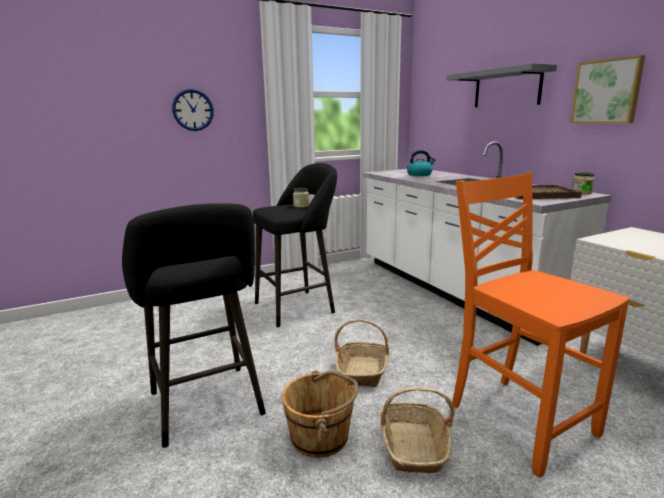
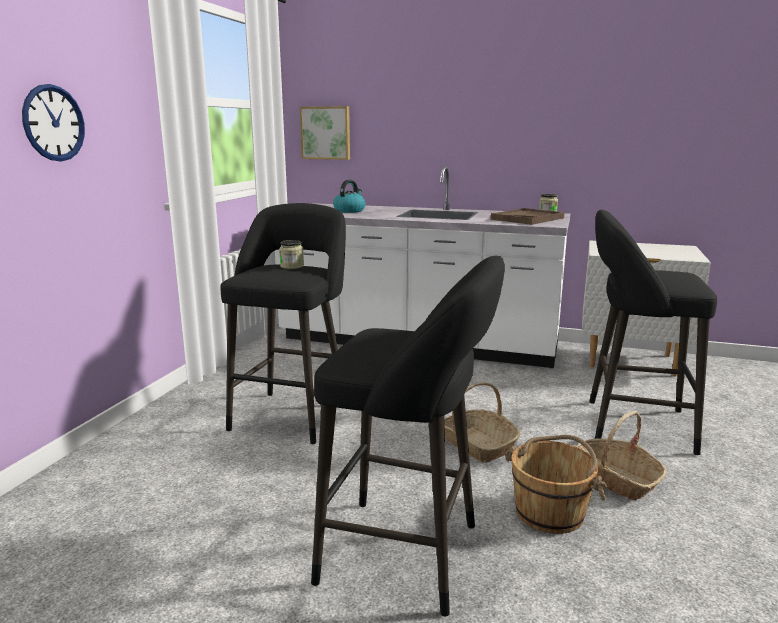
camera: 45 degrees left, 0 degrees up
(507, 88) = (439, 107): grey shelf -> none
(518, 419) = (631, 425): orange chair -> black stool
(607, 91) = (554, 117): picture -> picture (326, 133)

